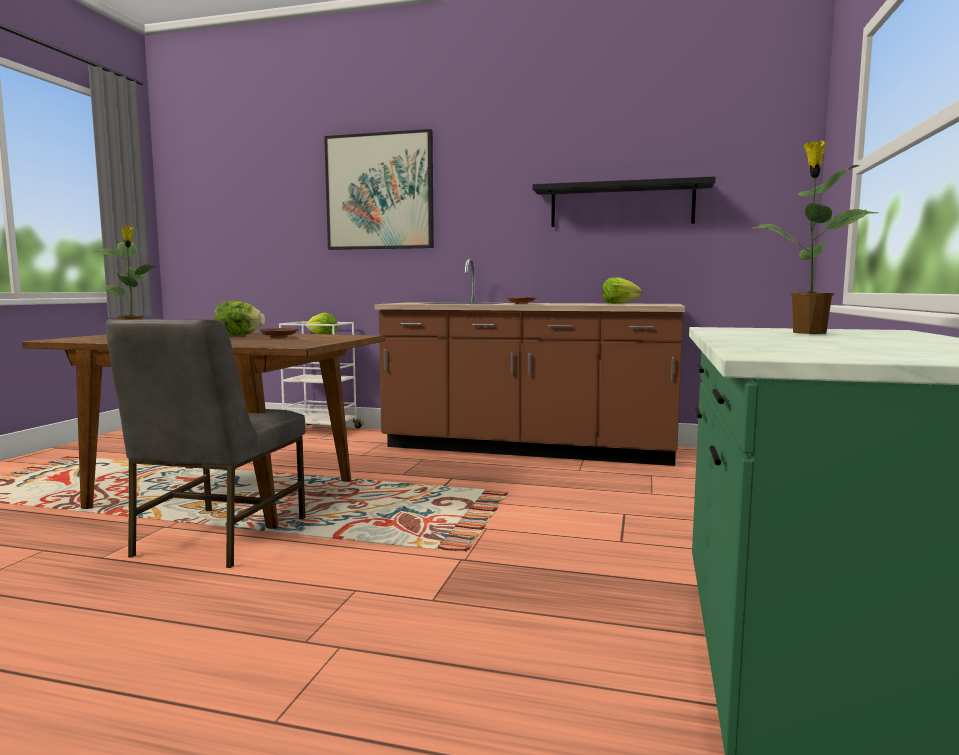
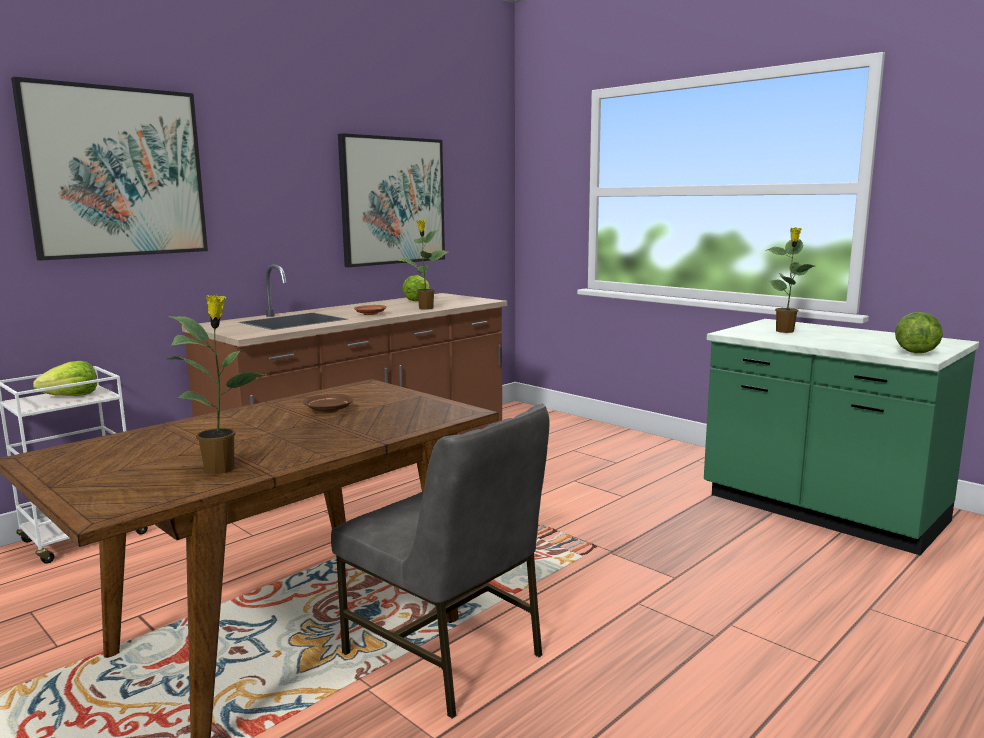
camera: 60 degrees left, 5 degrees up
(239, 335) = (260, 422): lettuce -> lettuce (916, 352)
(578, 304) = (425, 308): none -> potted plant
(621, 205) = (393, 201): black shelf -> picture

